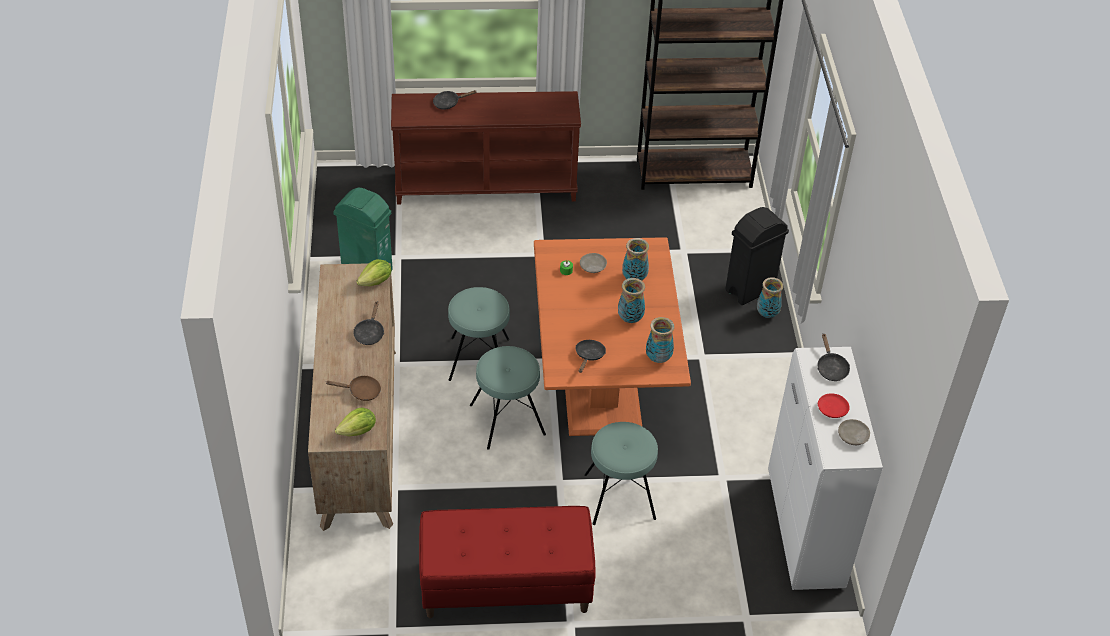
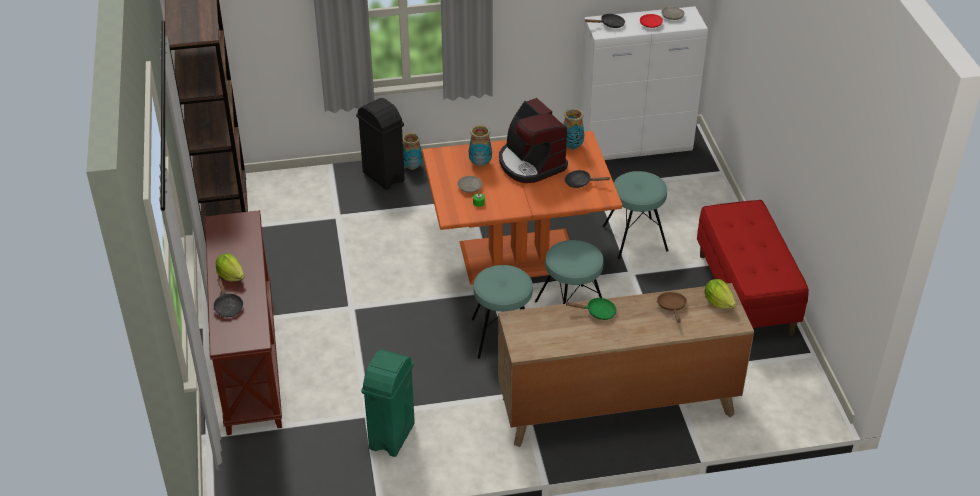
camera: 95 degrees left, 5 degrees down
(369, 333) = (597, 312): black frying pan -> green frying pan
(376, 282) = (528, 318): lettuce -> lettuce (231, 276)
(630, 319) = (530, 163): vase -> coffee machine

